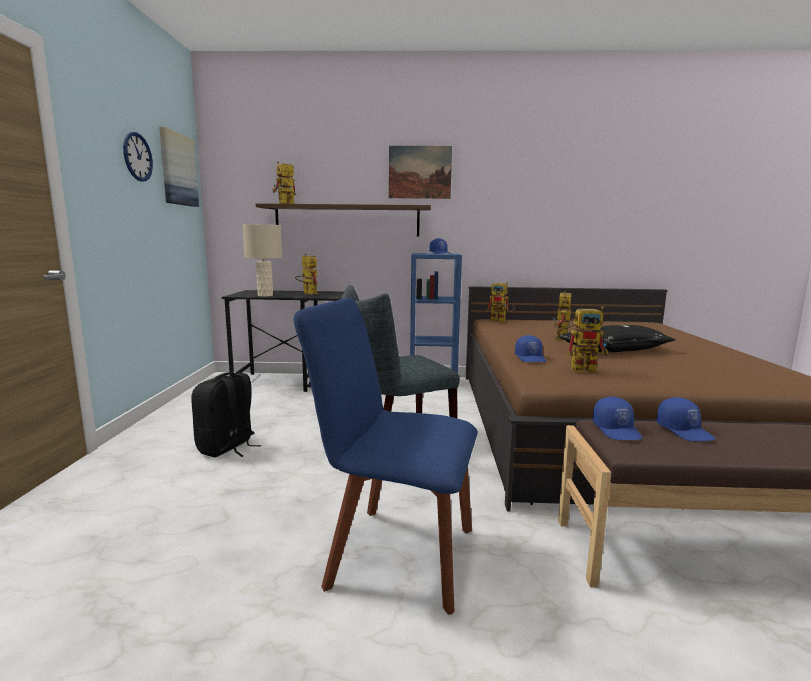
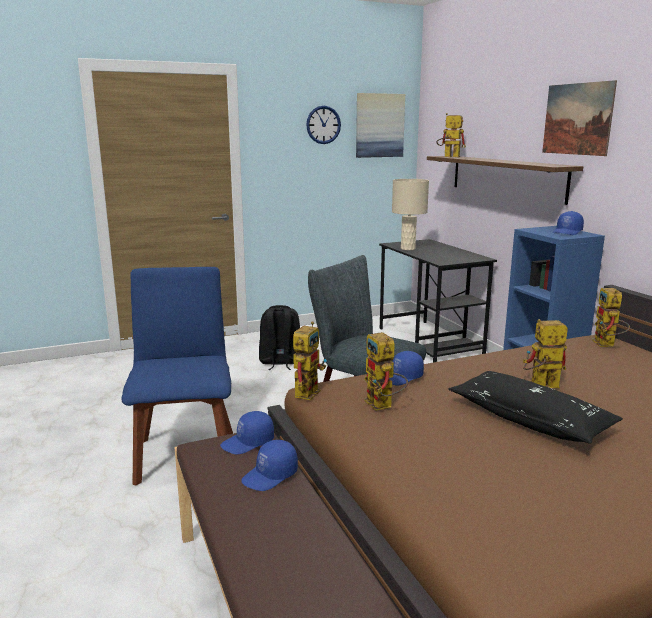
camera: 65 degrees right, 5 degrees up
(307, 293) = (450, 253): toy robot -> toy robot (307, 391)

